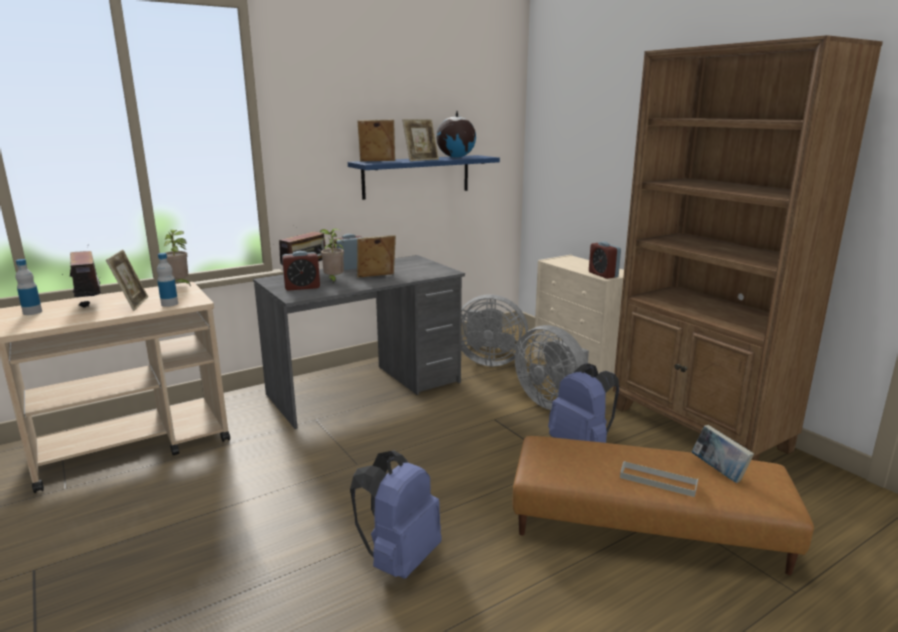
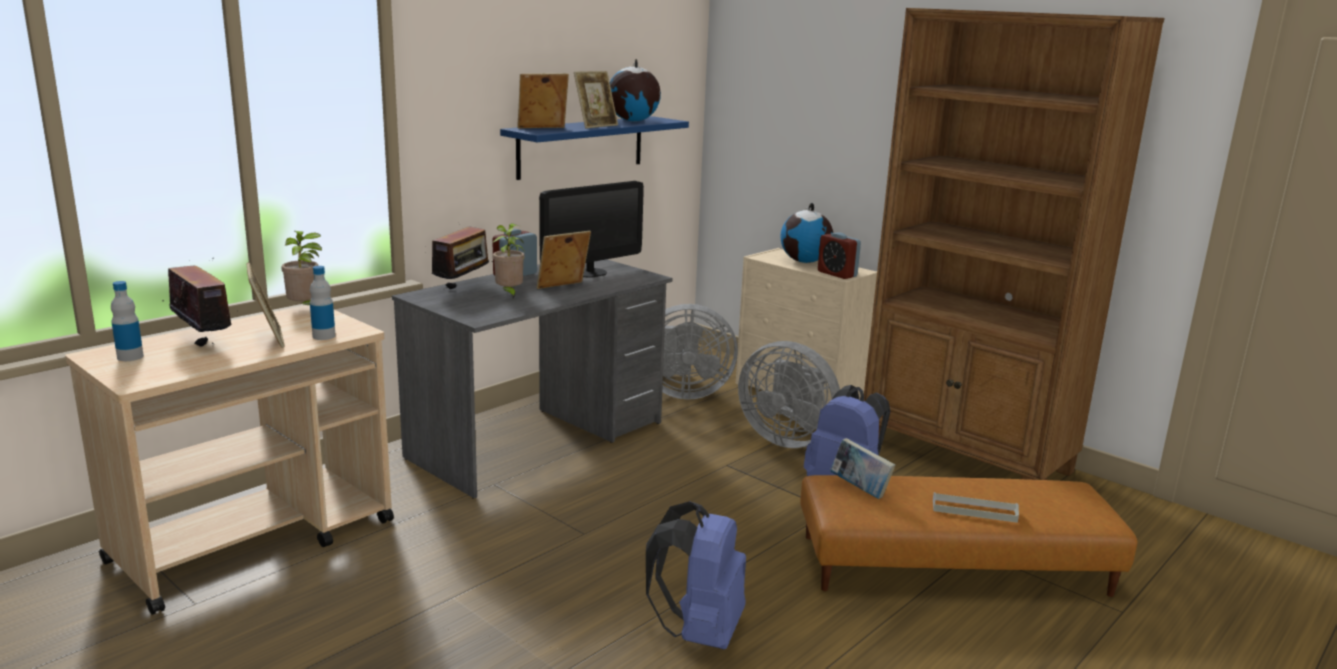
camera: 15 degrees left, 0 degrees up
(302, 287) = (475, 305): alarm clock -> none
(406, 268) = (590, 273): none -> monitor
(584, 265) = (805, 261): none -> globe
(718, 471) = (1030, 495): book -> book (860, 489)

